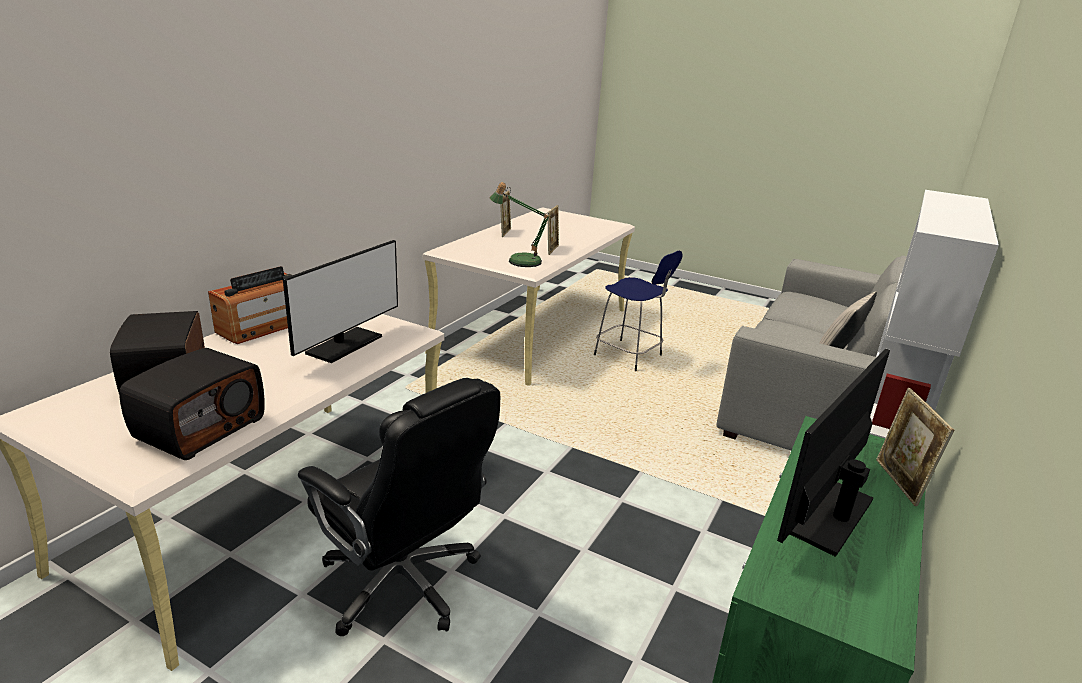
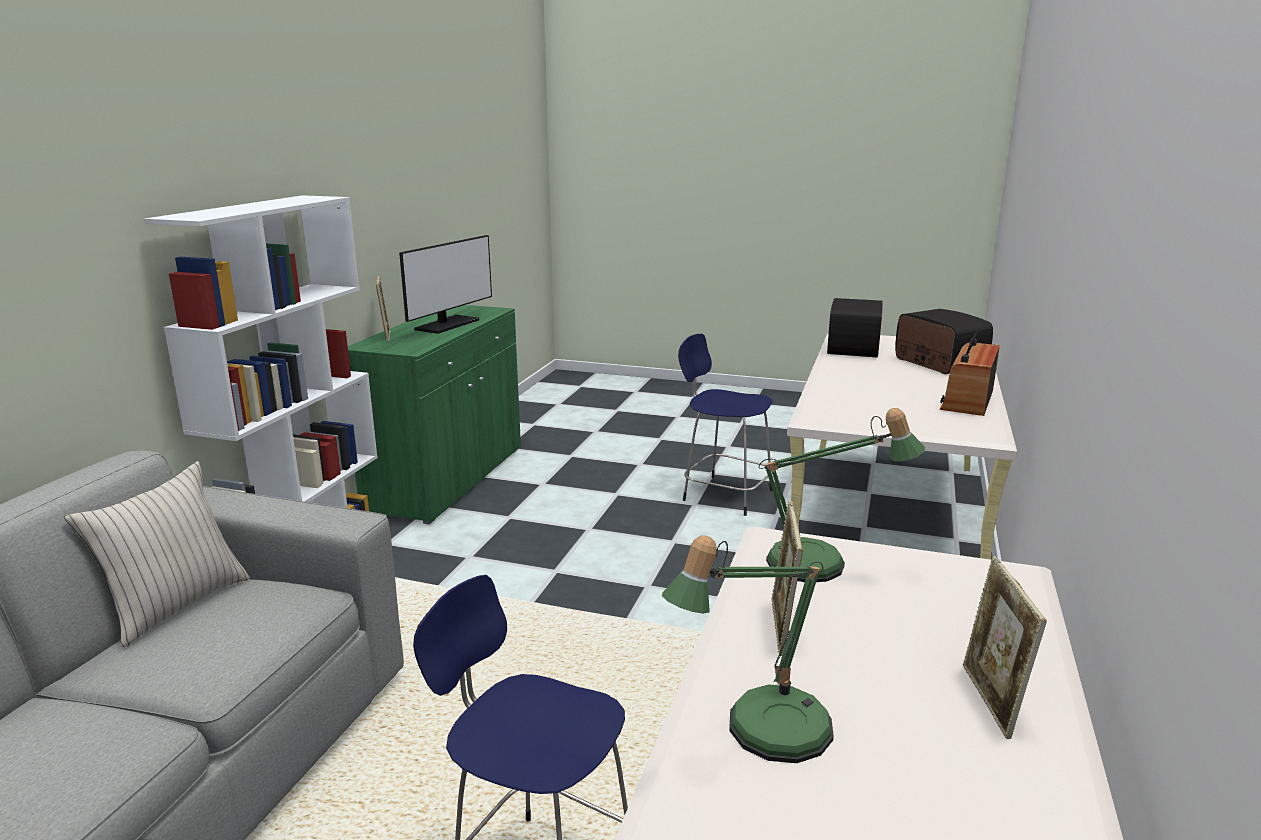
camera: 170 degrees right, 5 degrees down
(344, 345) = (859, 395): monitor -> none
(403, 583) = (724, 494): black office chair -> blue stool
(575, 236) = (763, 732): none -> table lamp

